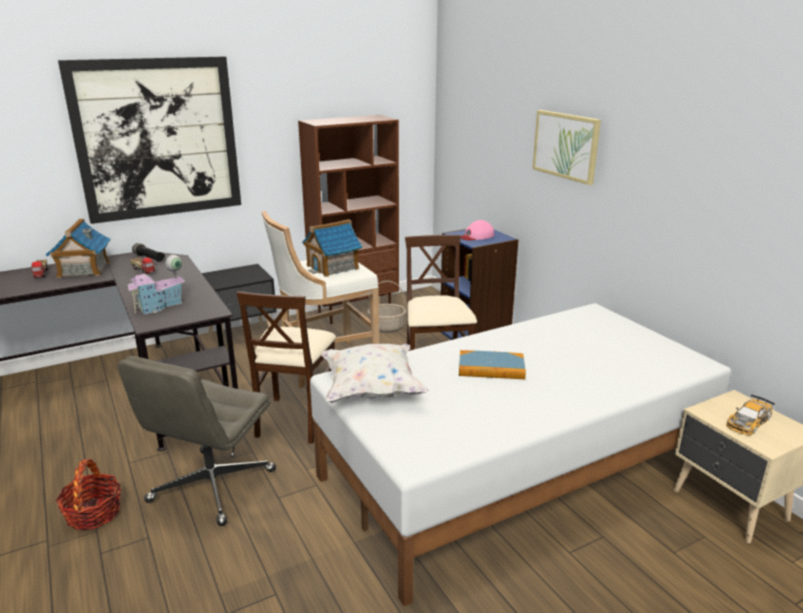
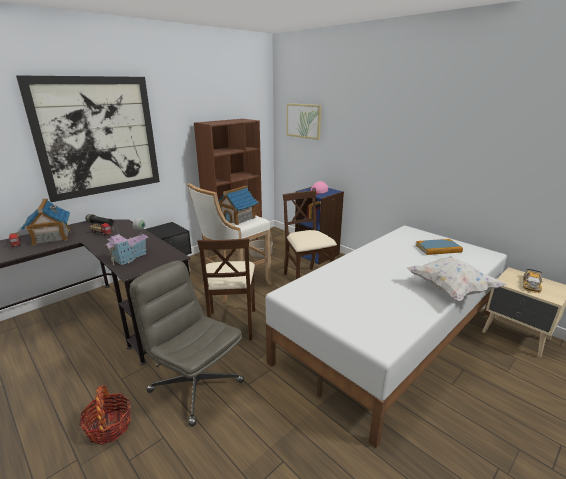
camera: 15 degrees left, 0 degrees up
(212, 487) = (195, 386): grey office chair -> grey office chair turned 120 degrees clockwise
(371, 390) = (315, 298): white pillow -> white pillow (450, 289)
(491, 368) = (379, 272): book -> book (438, 249)
(566, 145) = (377, 130): picture -> picture (303, 121)

